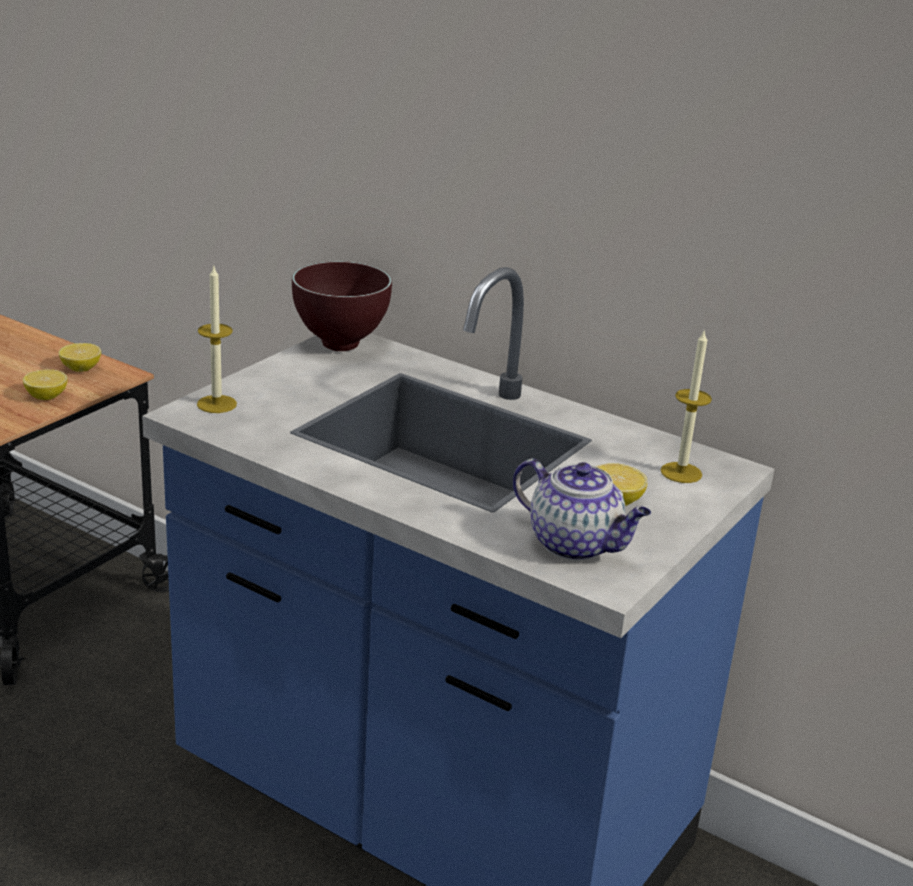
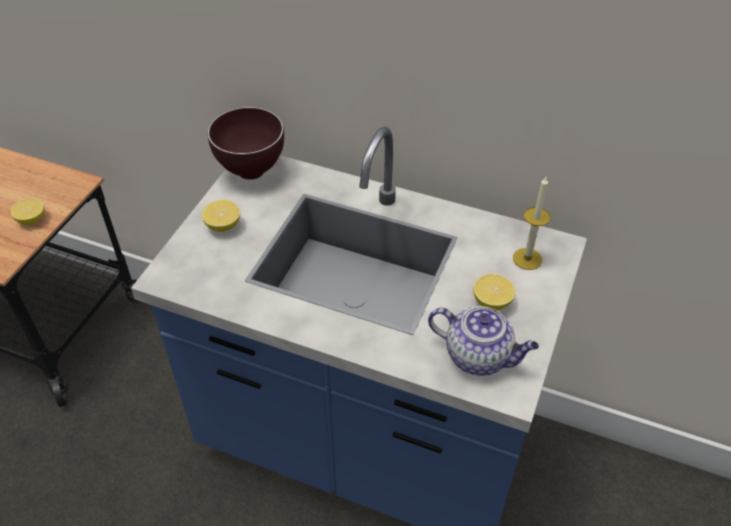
camera: 10 degrees left, 20 degrees up
(81, 369) = (48, 184): lemon -> lemon (223, 225)
(216, 404) = (182, 261): candle -> none

